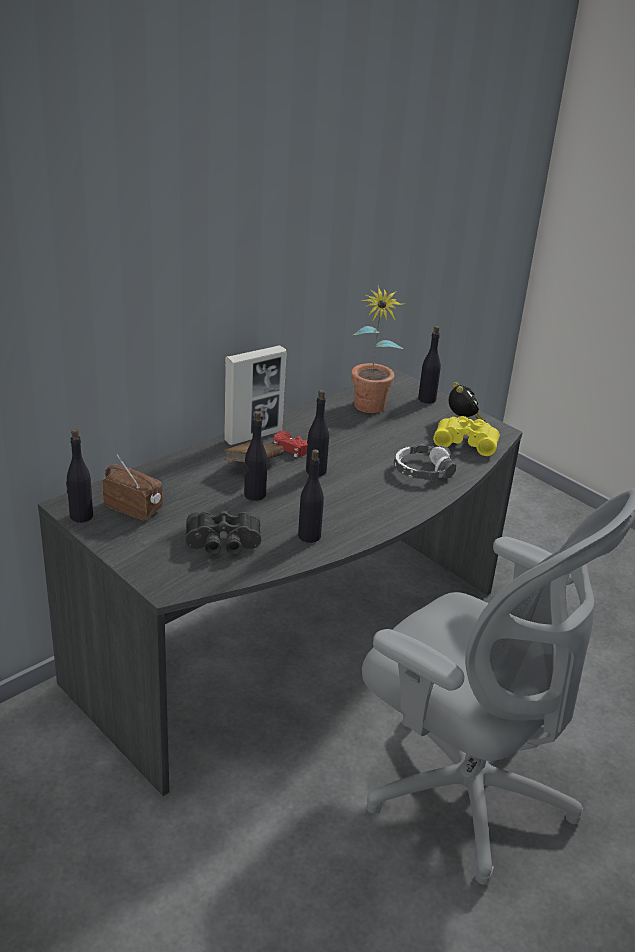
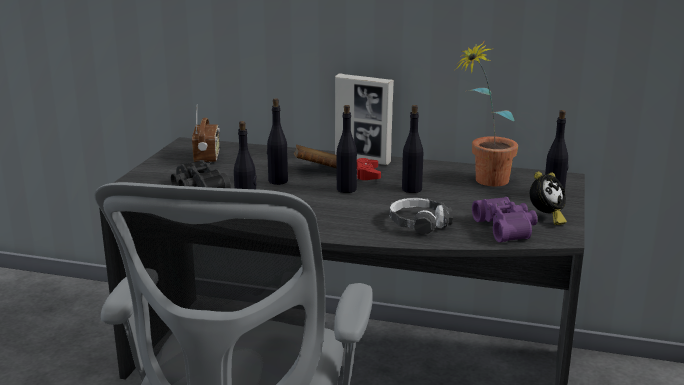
camera: 60 degrees right, 10 degrees down
(81, 516) = (178, 148): black bottle -> black bottle (411, 189)
(466, 442) = (507, 228): yellow binoculars -> purple binoculars

